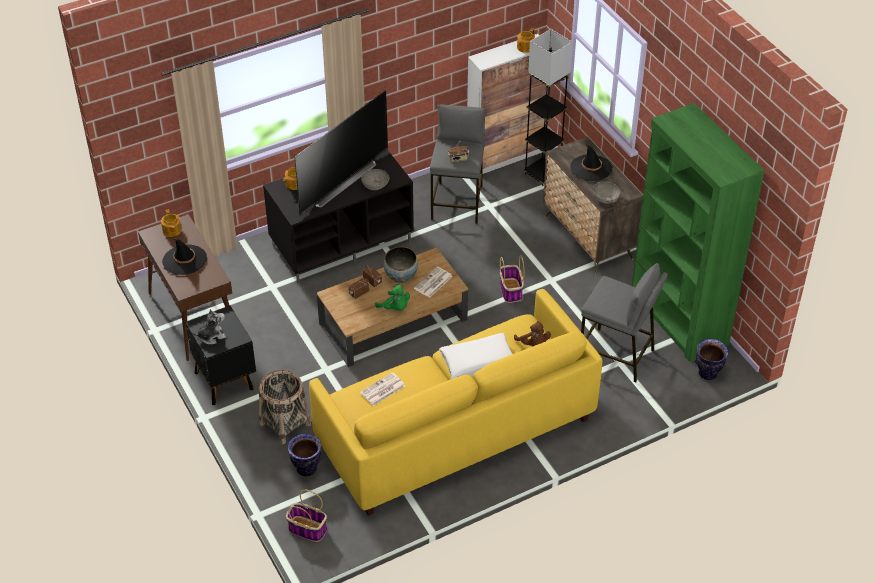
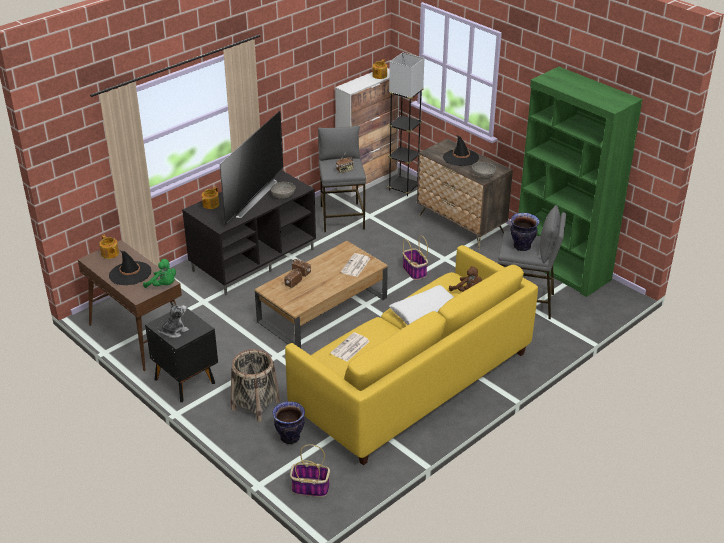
camera: 15 degrees left, 10 degrees down
(395, 308) = (330, 289): green plush toy -> green plush toy (163, 285)
(401, 276) = (325, 266): bowl -> none
(708, 373) = (606, 303): vase -> vase (522, 247)

